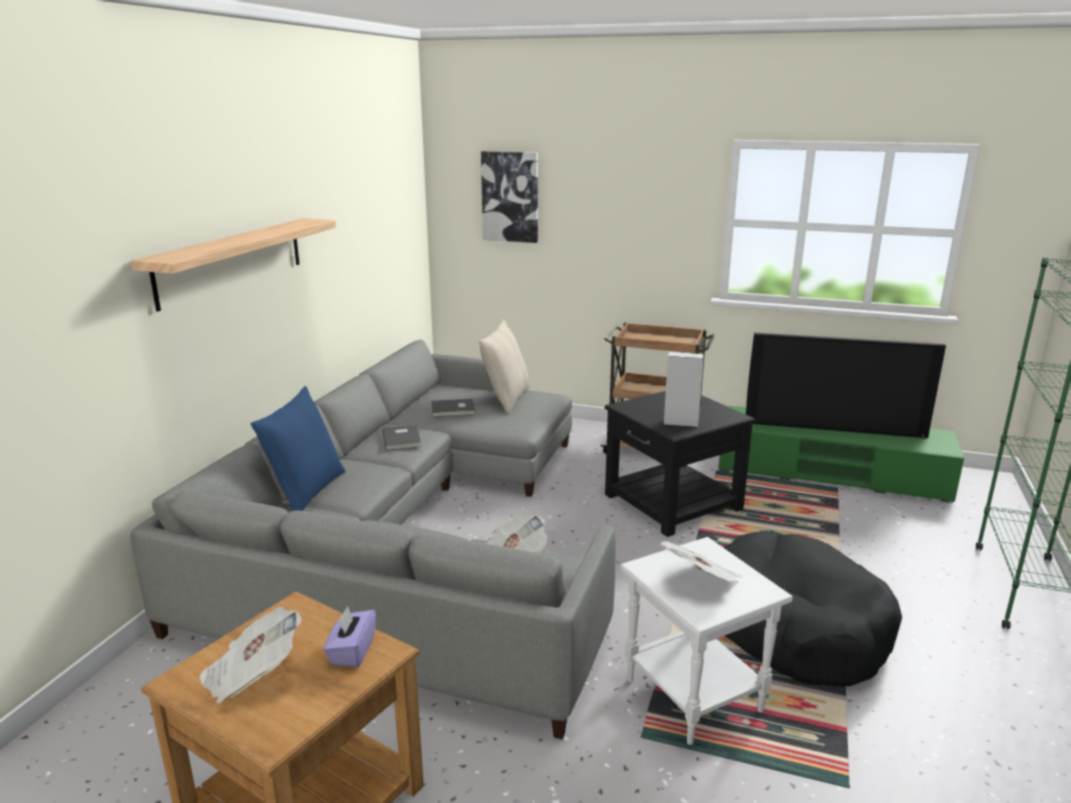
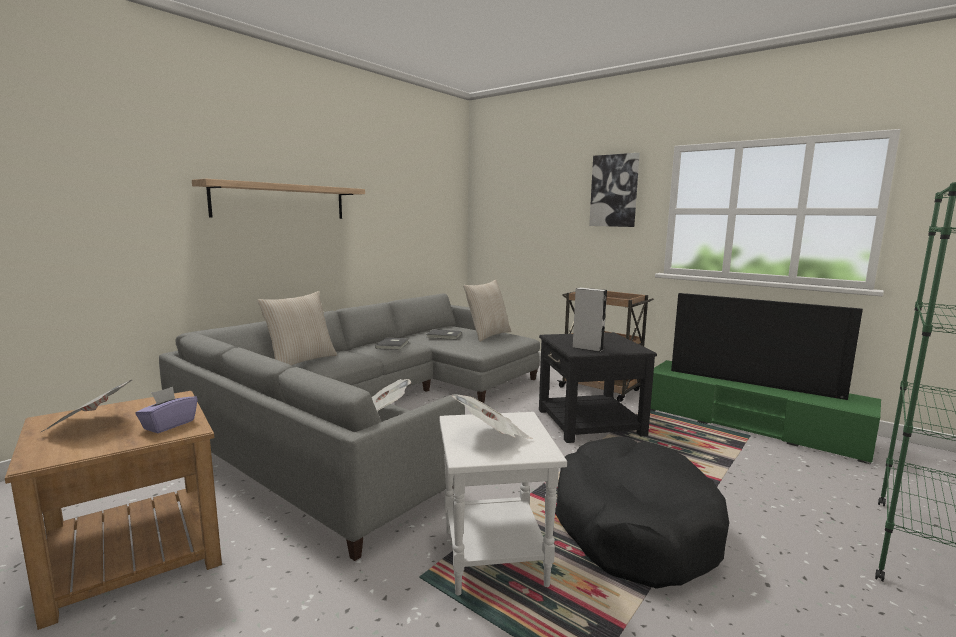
camera: 20 degrees right, 10 degrees down
(306, 491) = (300, 361): blue pillow -> beige pillow
(510, 197) = (518, 200): picture -> picture (614, 191)

